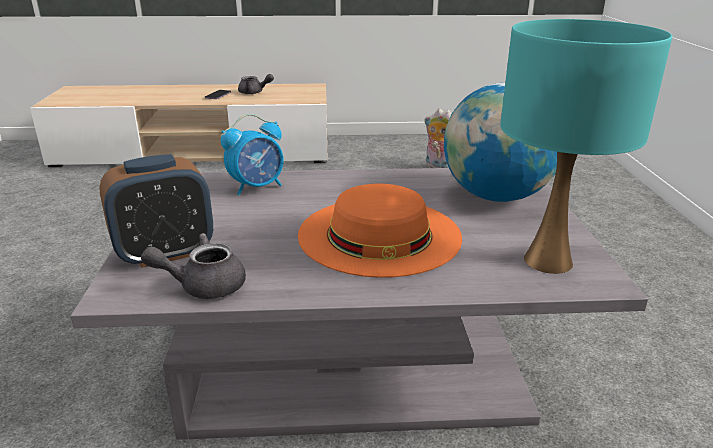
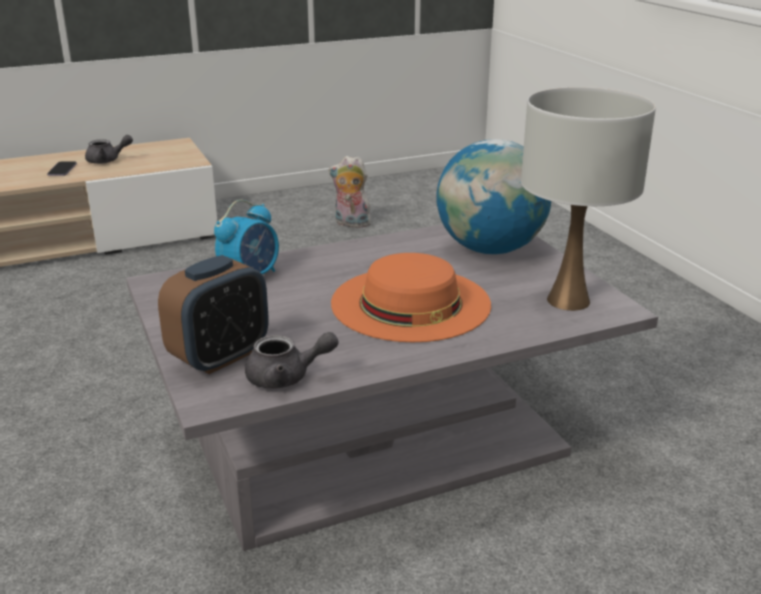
camera: 20 degrees left, 0 degrees up
(203, 285) = (287, 377): grey teapot -> grey teapot turned 150 degrees counterclockwise
(549, 261) = (569, 300): turquoise table lamp -> white table lamp

